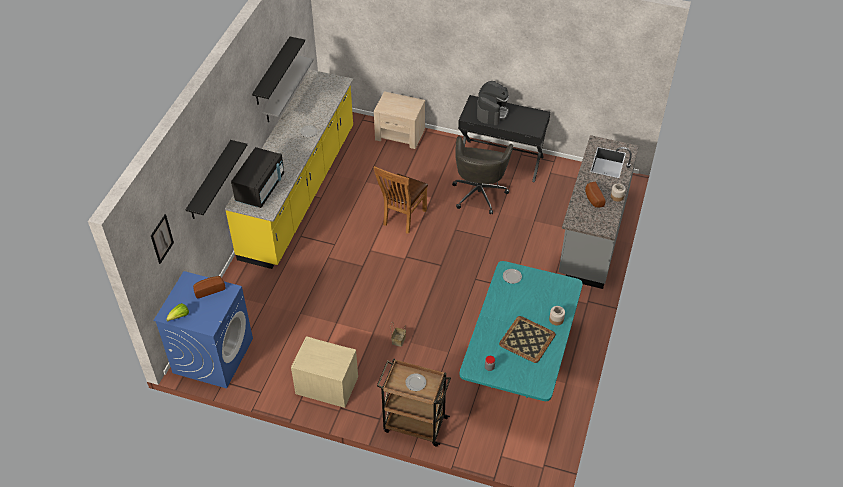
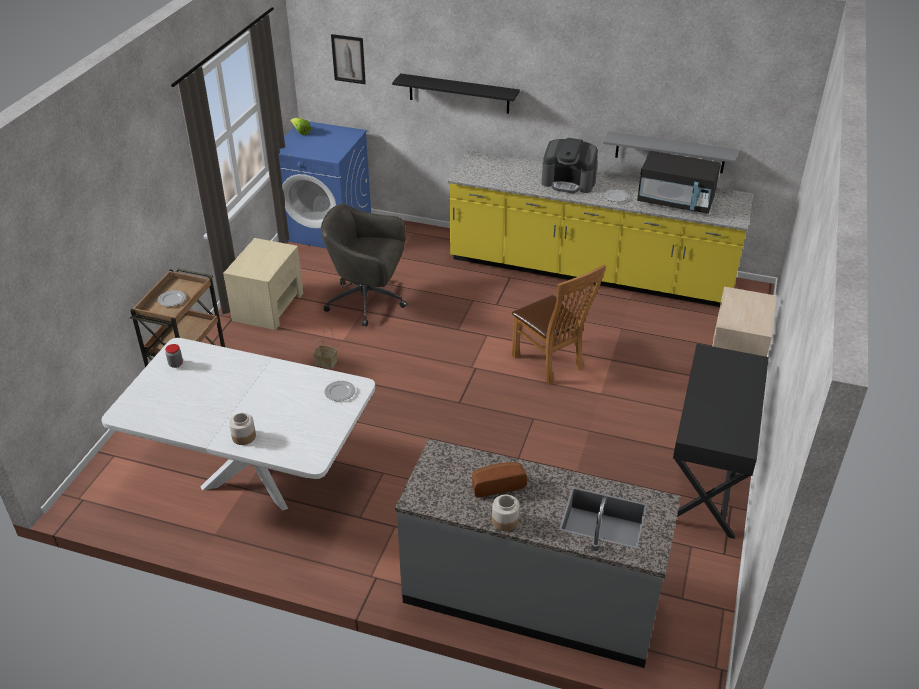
camera: 90 degrees right, 10 degrees down
(209, 289) = (336, 145): bread -> none
(260, 188) = (502, 169): black microwave -> black microwave (675, 201)
(272, 72) = (655, 103): black shelf -> none
(402, 218) = (551, 364): brown chair -> brown chair turned 150 degrees counterclockwise
(479, 193) = (619, 448): grey office chair -> grey office chair (368, 302)
(492, 112) = (730, 382): coffee machine -> coffee machine (569, 182)
(517, 367) = (256, 479): turquoise dining table -> white dining table
(527, 339) = (215, 403): tray -> none

